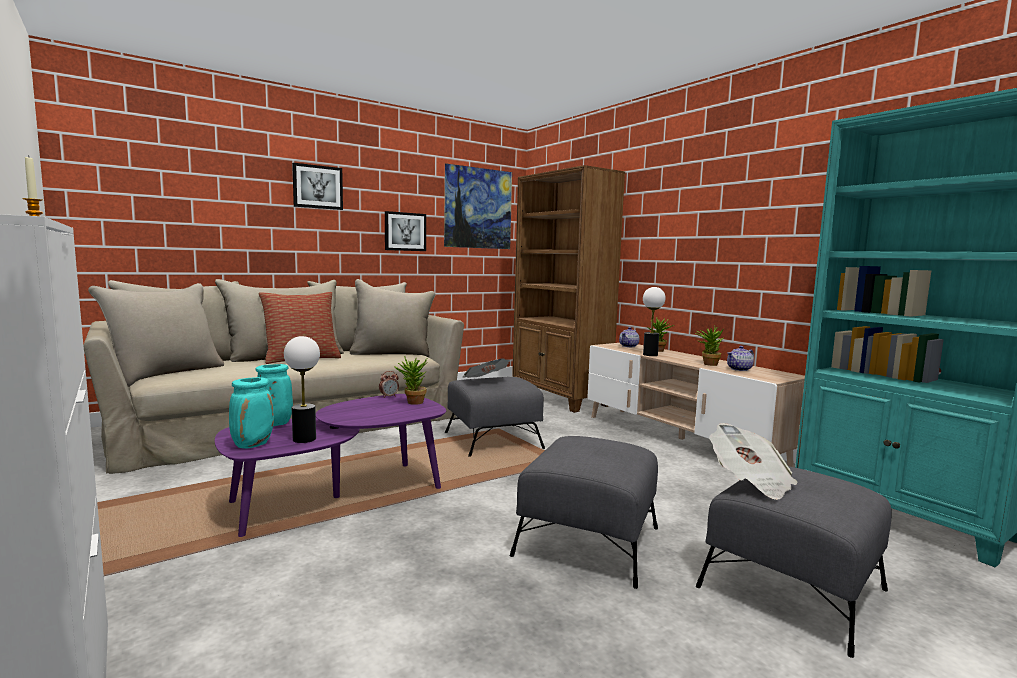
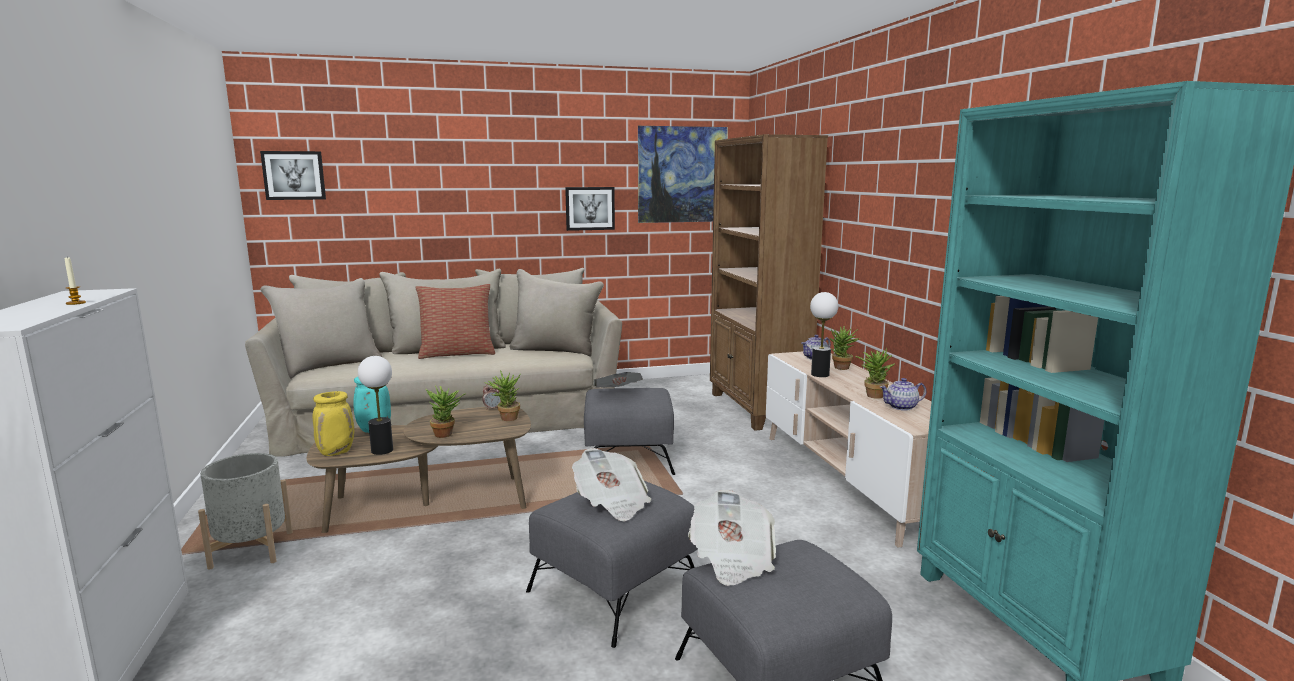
camera: 20 degrees right, 5 degrees up
(161, 566) = (252, 550): none -> grey planter
(253, 445) = (337, 452): turquoise vase -> yellow vase
(317, 187) = (489, 167): picture -> picture (294, 175)
(339, 496) = (429, 504): purple coffee table -> brown coffee table
(370, 418) = (447, 434): none -> potted plant
(594, 455) = (612, 503): none -> newspaper

